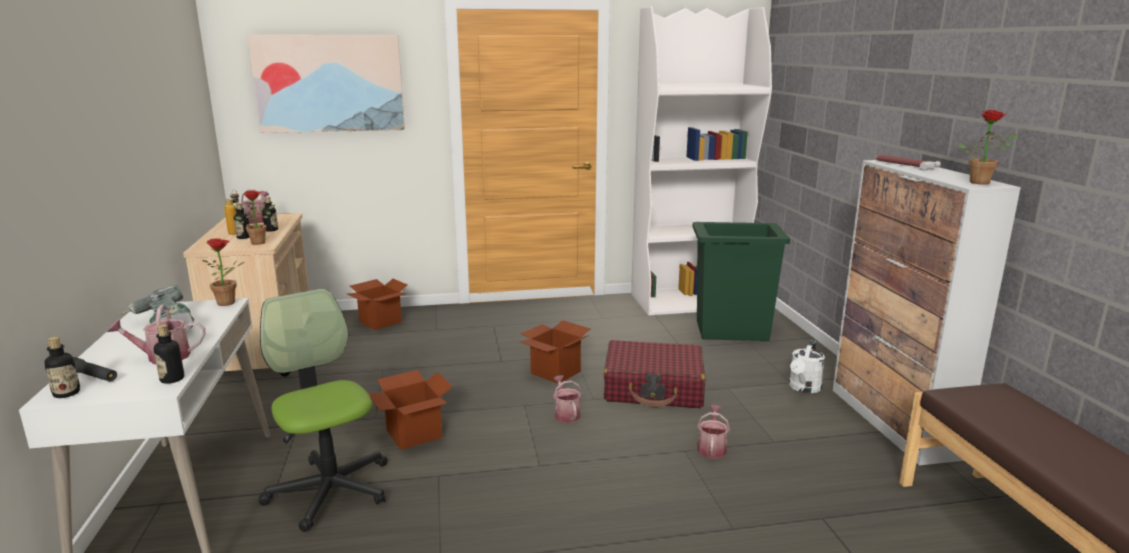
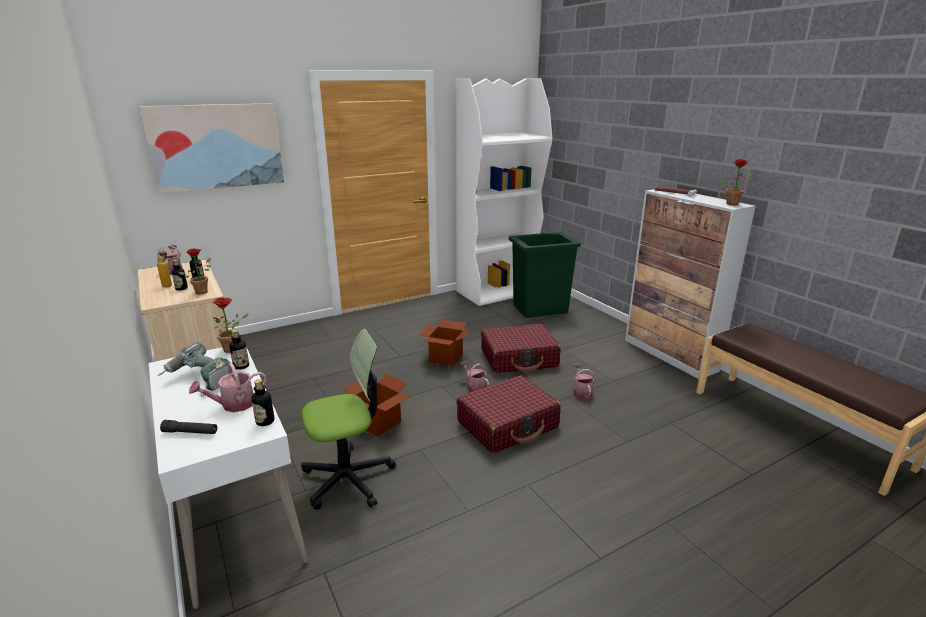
camera: 20 degrees left, 5 degrees up
(66, 393) = (186, 451): bottle -> bottle (241, 366)
(330, 490) = (348, 478): office chair -> office chair turned 120 degrees clockwise
(380, 322) = (281, 340): cardboard box -> none
(574, 469) = (508, 424): none -> red suitcase
(803, 388) = (608, 342): white watering can -> none

